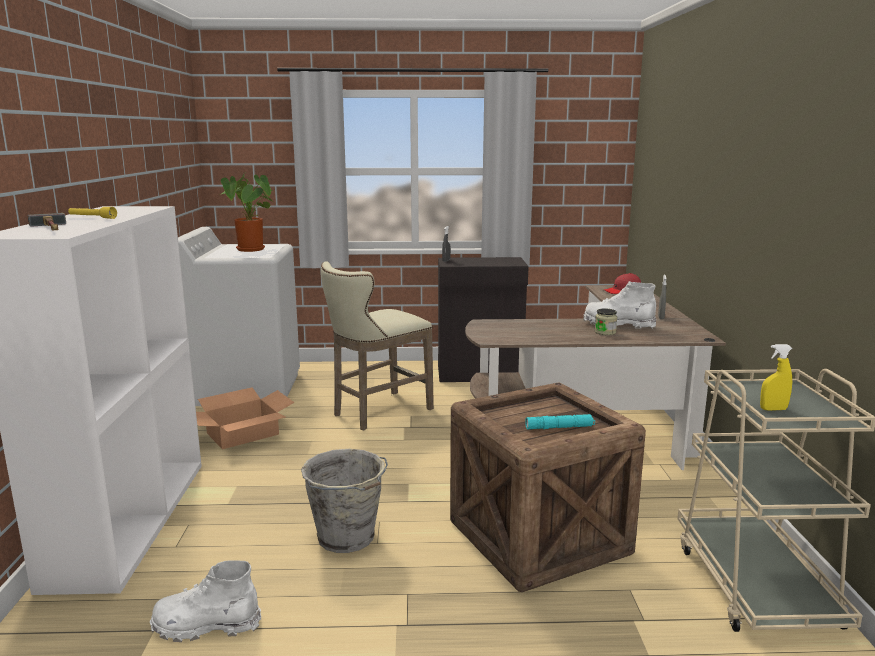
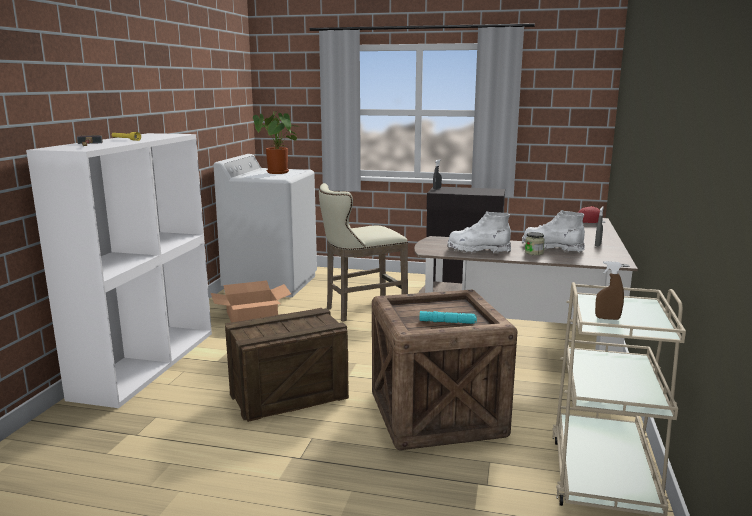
camera: 15 degrees right, 0 degrees up
(206, 626) = (163, 436): white boot -> white boot (478, 250)
(347, 538) = (289, 395): grey bucket -> crate
(773, 409) = (607, 318): yellow spray bottle -> brown spray bottle

